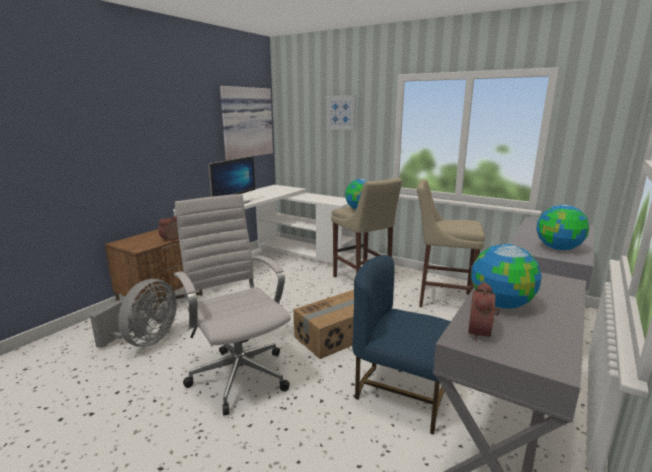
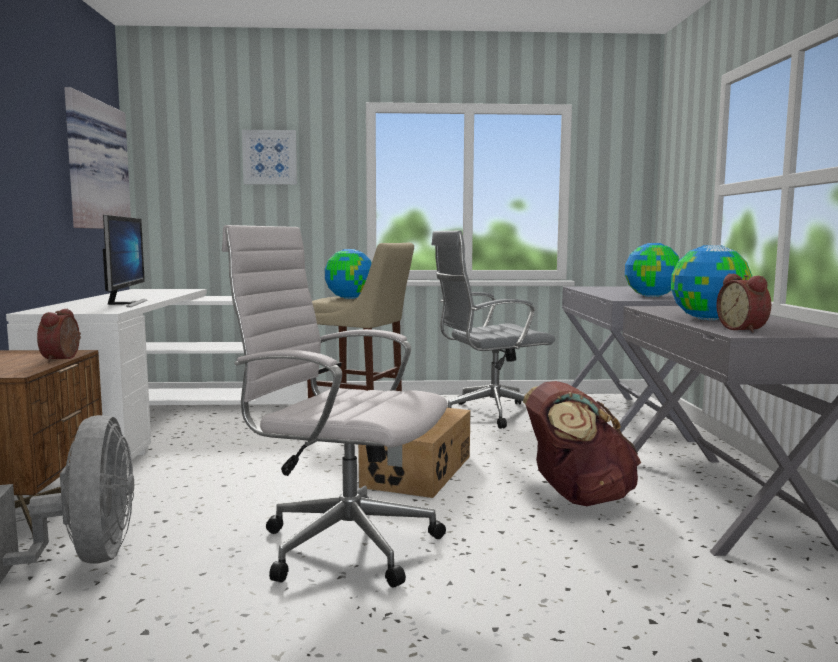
camera: 35 degrees left, 10 degrees down
(401, 393) = (577, 498): blue chair -> brown backpack
(441, 299) = (488, 414): beige stool -> grey office chair

